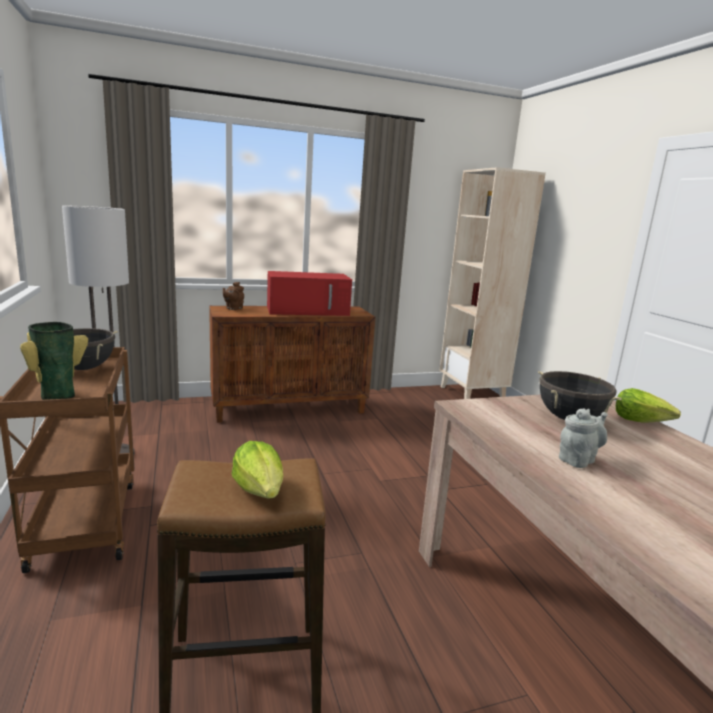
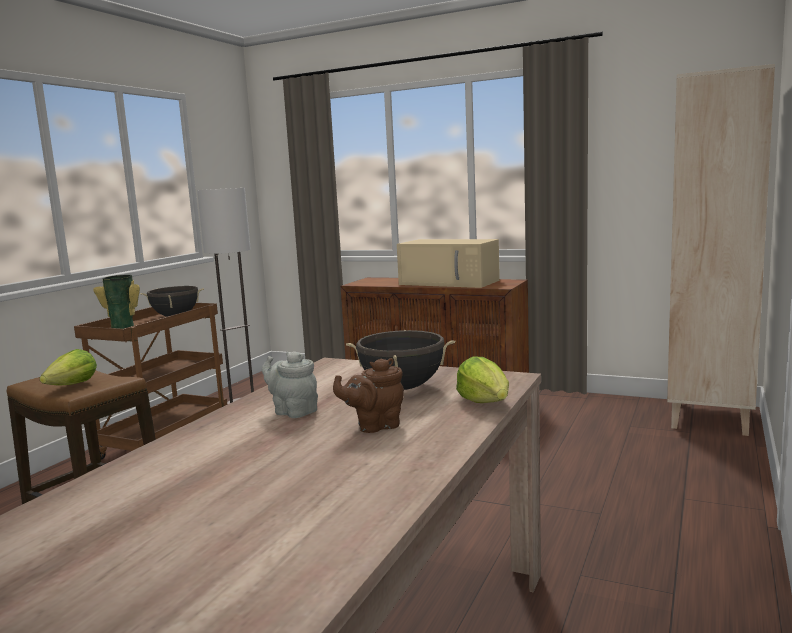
camera: 45 degrees right, 5 degrees down
(233, 308) = (379, 279): brown teapot -> brown teapot (375, 426)
(309, 310) = (450, 282): red microwave -> beige microwave
(578, 459) = (293, 411): grey teapot -> grey teapot turned 150 degrees counterclockwise

